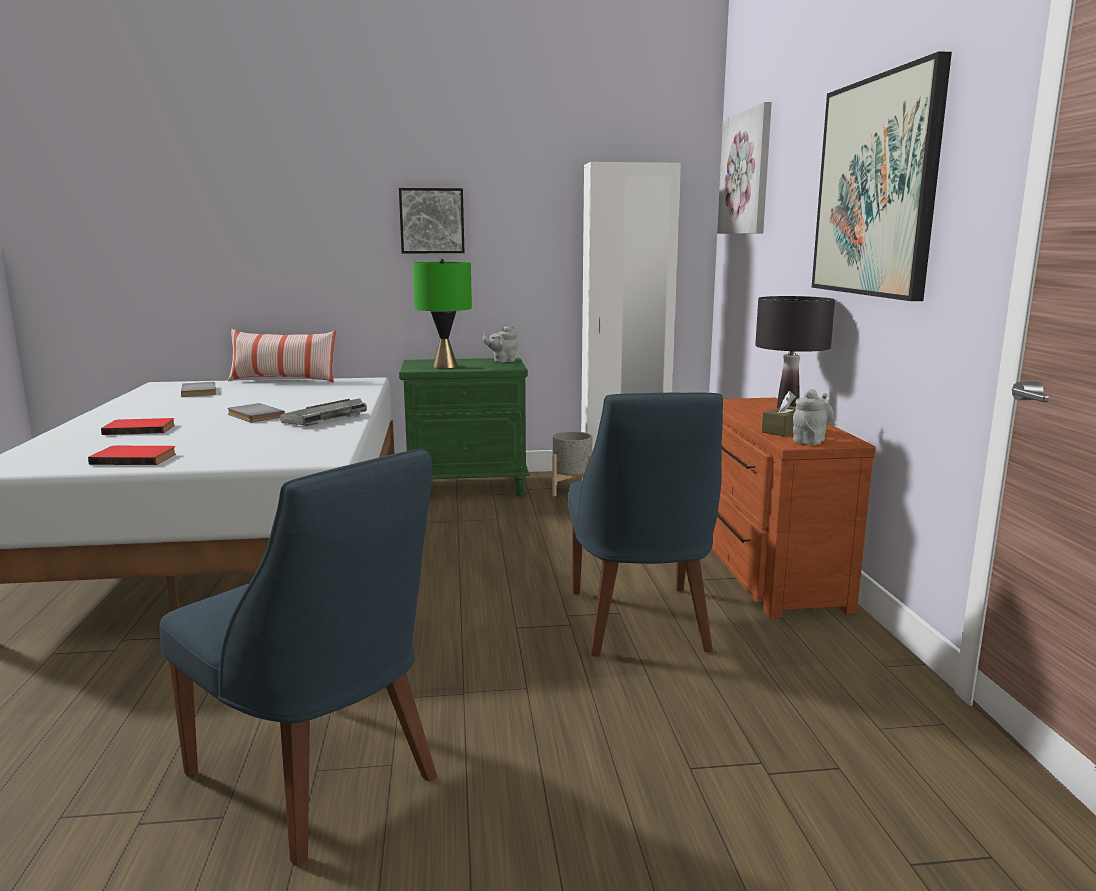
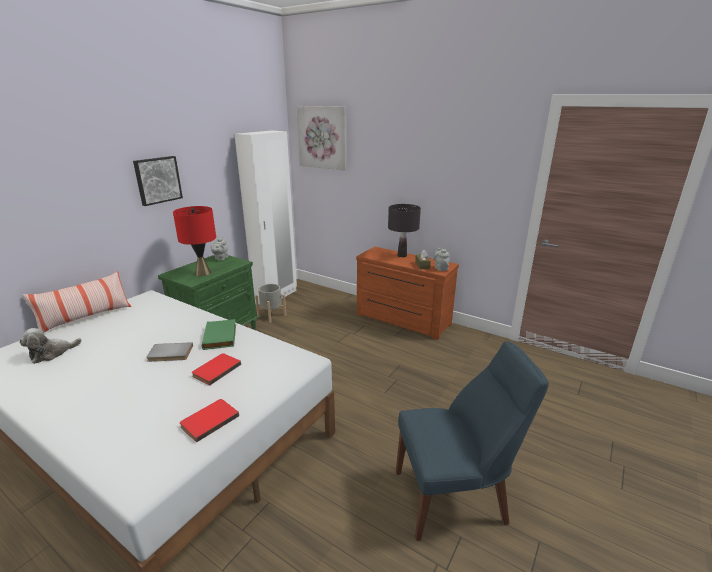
camera: 50 degrees left, 10 degrees up
(140, 429) = (127, 402): red book -> red book (215, 370)
(200, 391) = (51, 353): grey book -> plush toy
(324, 419) = (221, 336): keyboard -> green book
(445, 366) = (203, 273): green table lamp -> red table lamp
(640, 624) = (414, 365): blue chair -> none
(876, 188) = (444, 162): picture -> none

